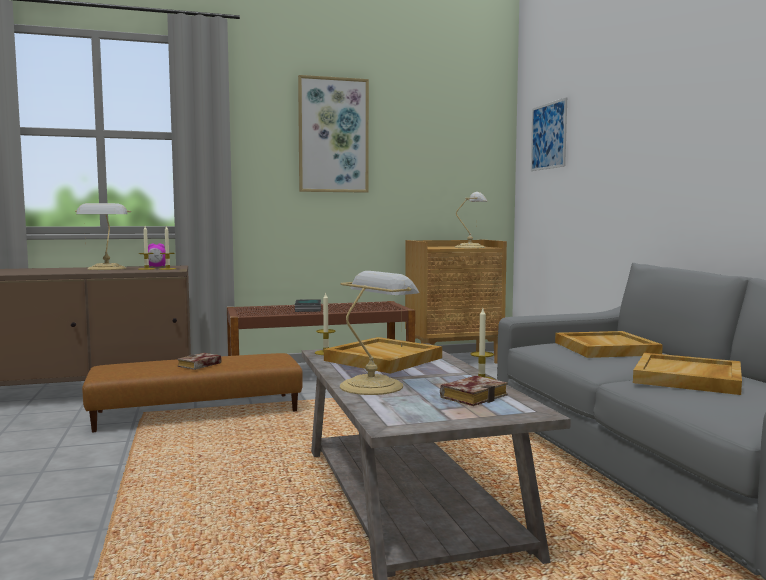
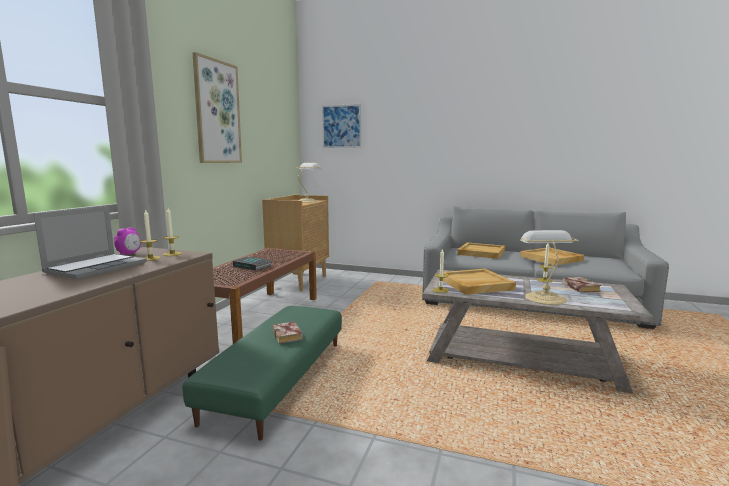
camera: 55 degrees left, 5 degrees up
(106, 268) = (97, 267): table lamp -> laptop
(197, 411) = (277, 379): brown ottoman -> green ottoman

